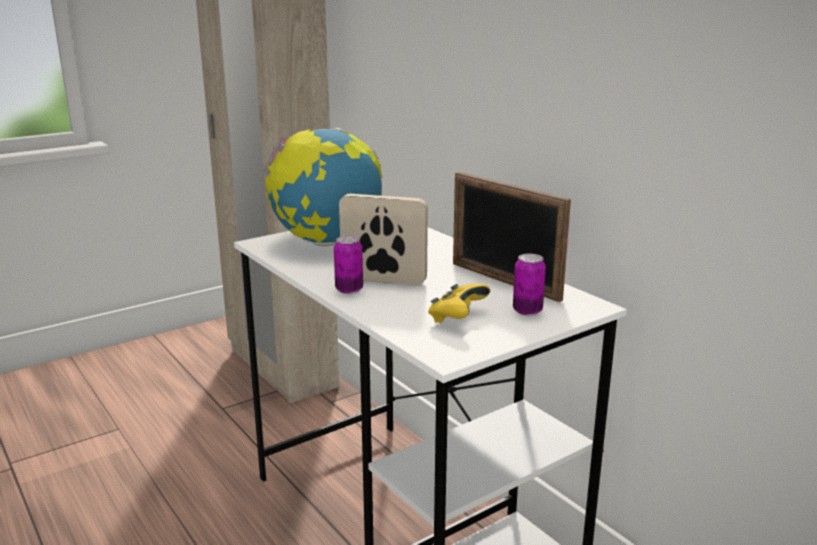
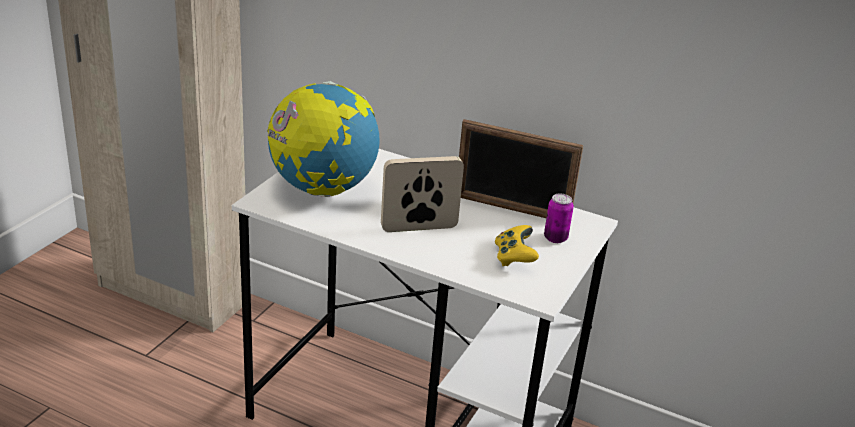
camera: 30 degrees left, 10 degrees up
(349, 289) = (402, 245): can -> none

